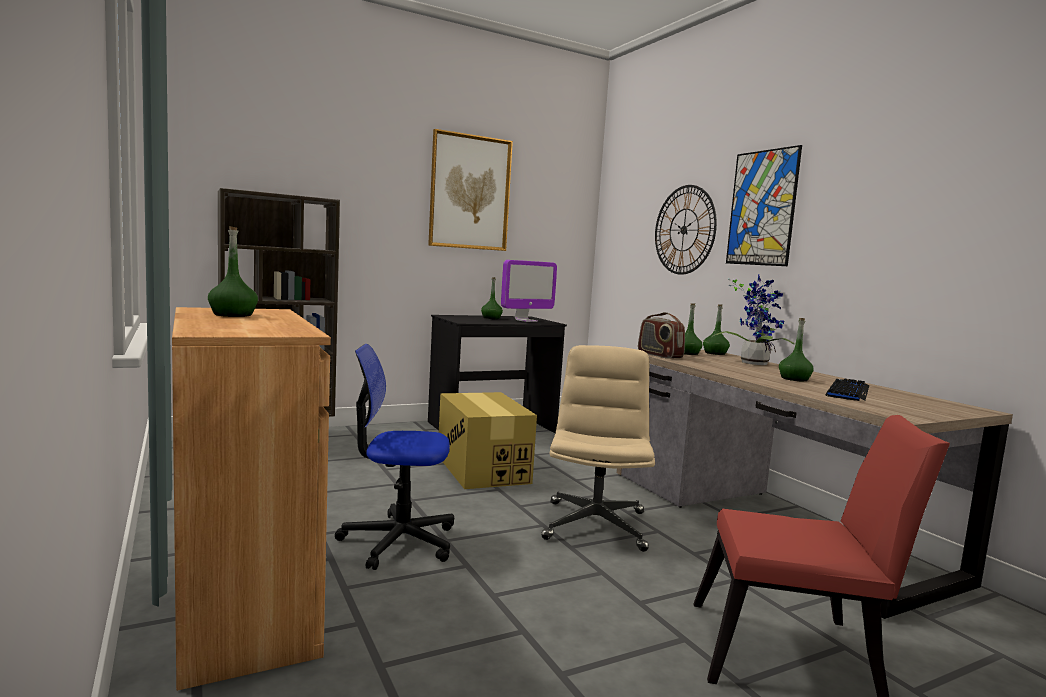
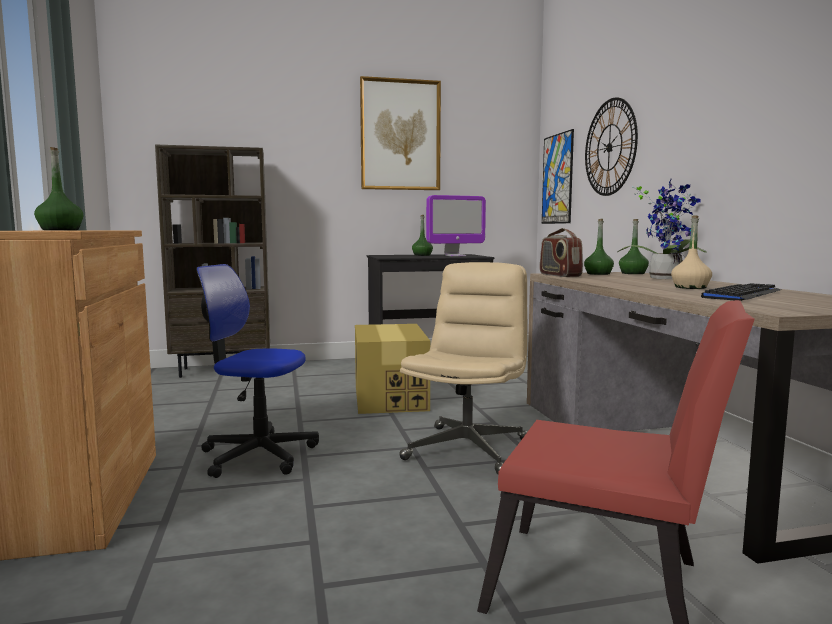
camera: 15 degrees right, 0 degrees up
(762, 208) = (678, 107): picture -> picture (557, 179)
(794, 379) = (690, 287): green bottle -> beige bottle

